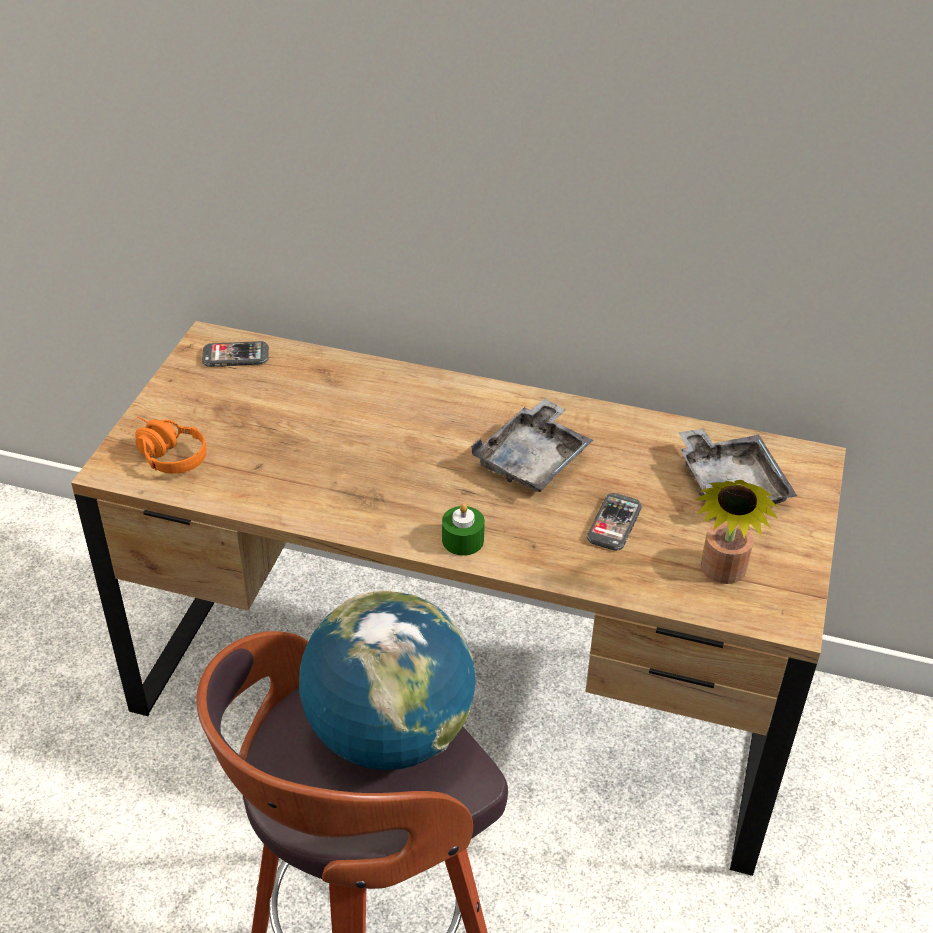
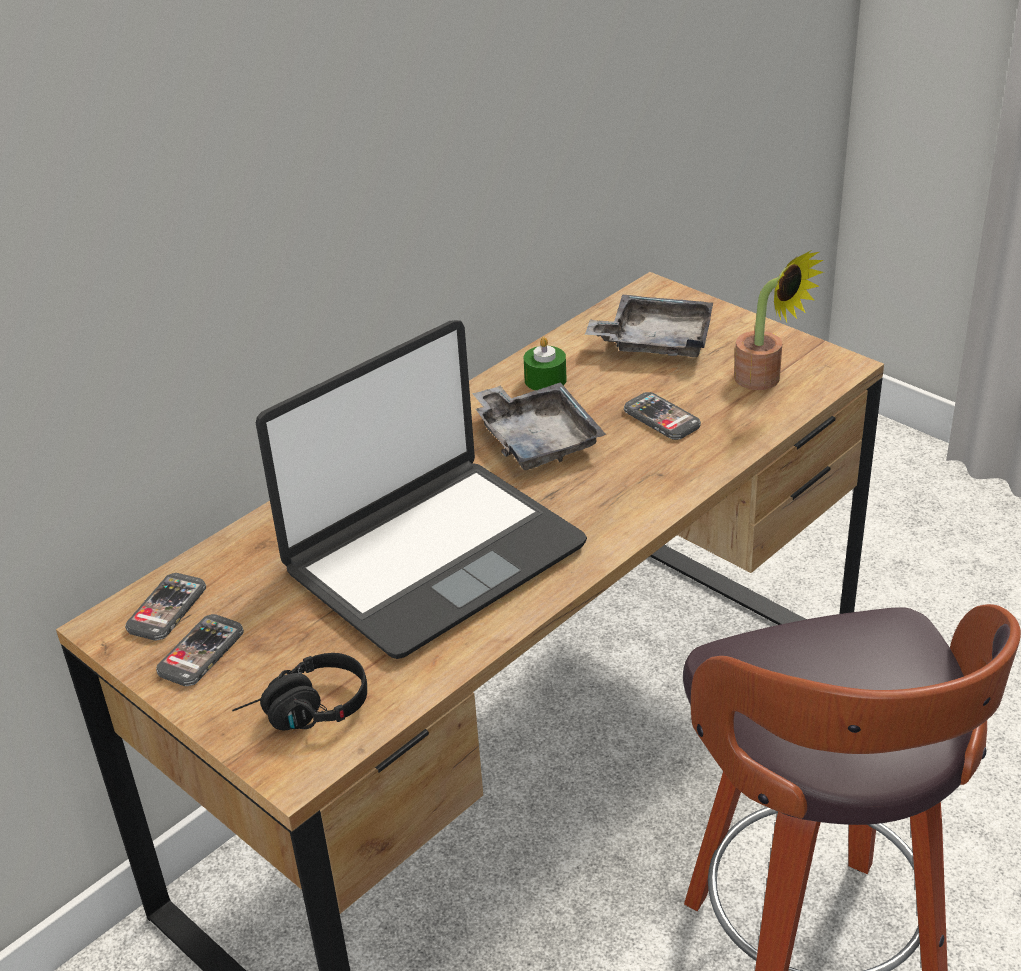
camera: 60 degrees left, 5 degrees down
(164, 454) = (305, 713): orange headphones -> black headphones
(201, 387) = (201, 652): none -> phone
(354, 455) = (432, 557): none -> laptop
(389, 734) = (830, 660): globe -> none
(462, 540) = (622, 516): green candle -> green candle (545, 380)

